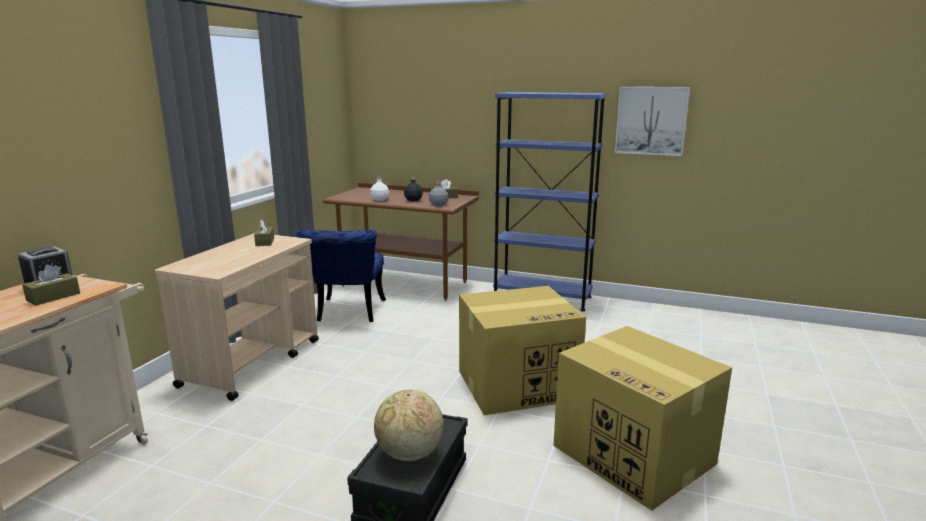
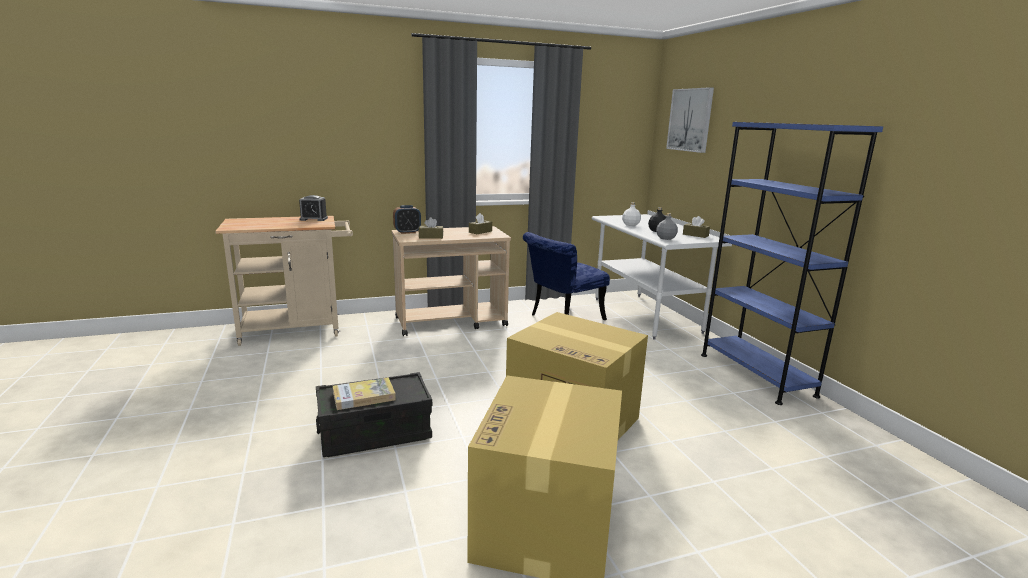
camera: 50 degrees right, 0 degrees up
(53, 297) = (298, 223): brown tissue box -> brown tissue box (431, 237)
(186, 266) = (407, 232): none -> alarm clock
(404, 284) = (646, 315): brown desk -> white desk
(409, 454) = (364, 396): globe -> book
(651, 121) = (942, 170): picture -> picture (690, 120)

